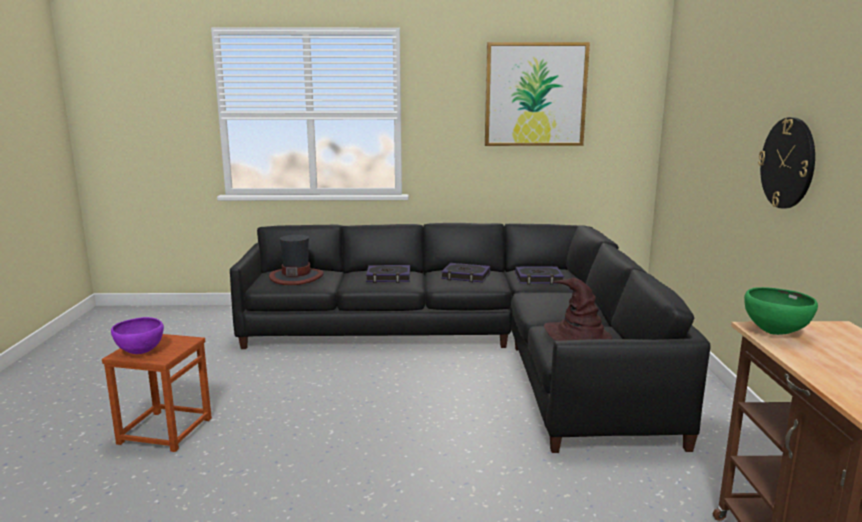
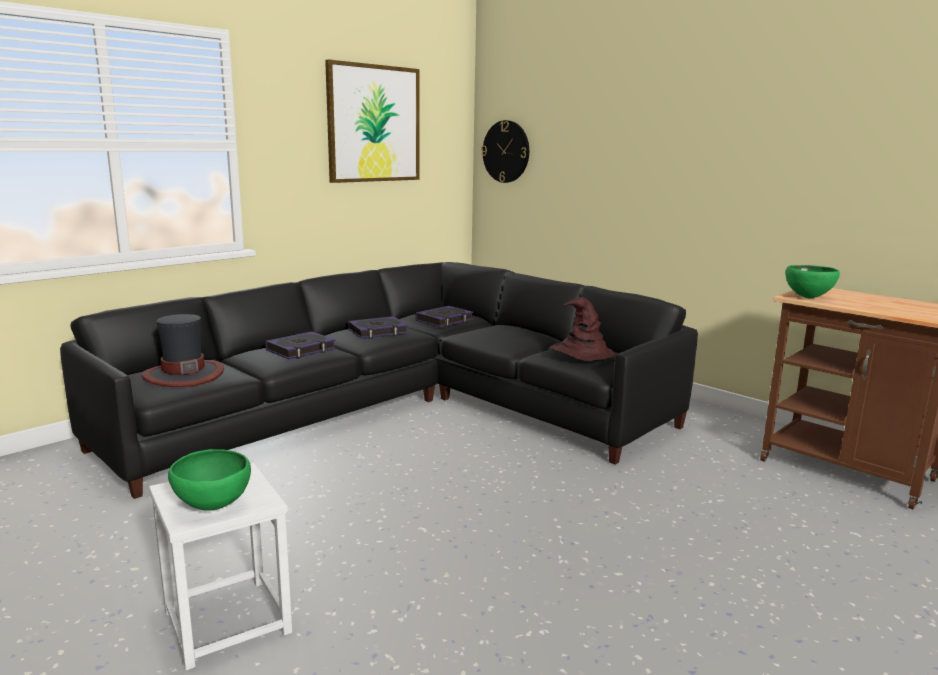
camera: 45 degrees left, 0 degrees up
(140, 353) = (213, 507): purple bowl -> green bowl
(165, 430) = (226, 621): brown stool -> white stool
(788, 163) = (684, 178): wall clock -> wall clock (506, 151)

